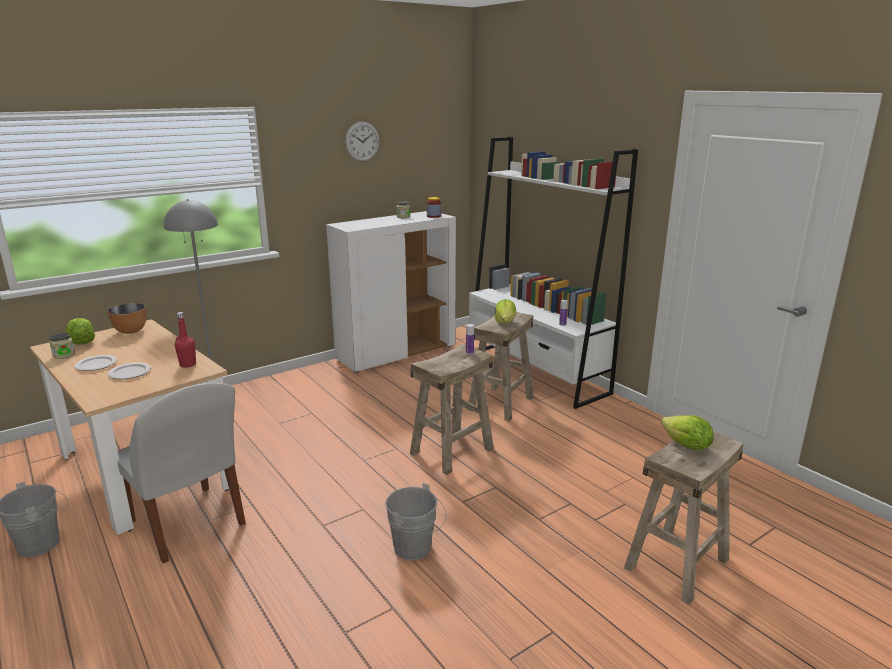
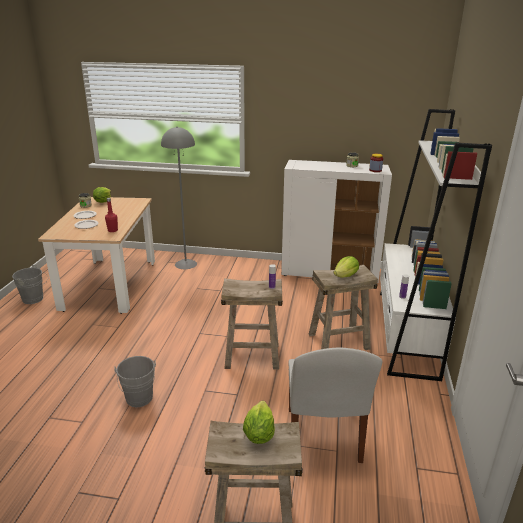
camera: 45 degrees right, 5 degrees up
(130, 331) = (130, 202): bowl -> none
(188, 525) = (83, 321): white chair -> white chair (323, 437)
(362, 141) = (330, 98): wall clock -> none

